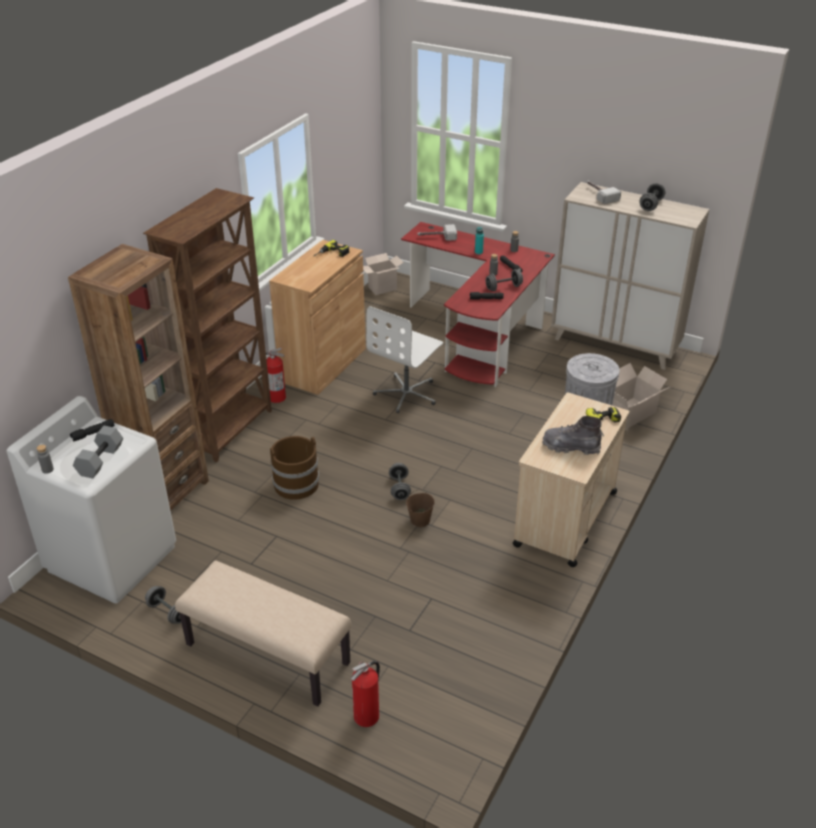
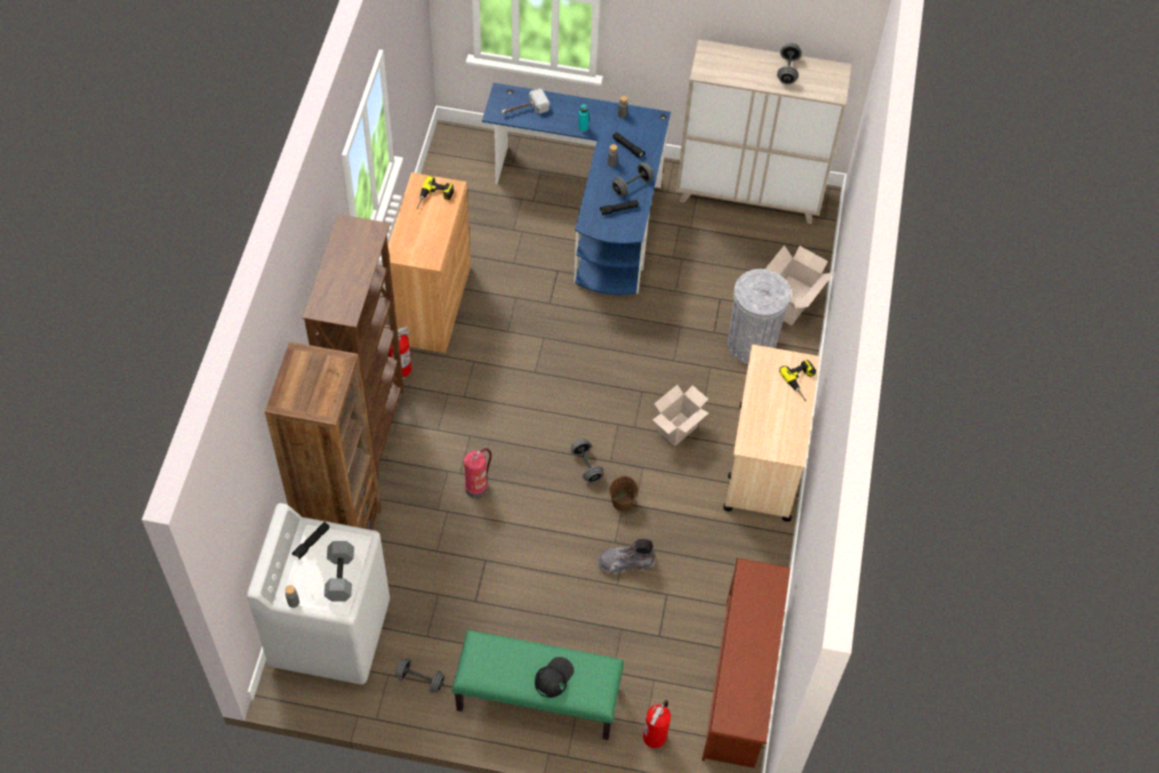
camera: 20 degrees left, 20 degrees up
(266, 654) = (537, 699): beige bench -> green bench
(272, 613) = (554, 677): none -> black cap
(296, 484) = (477, 487): brown bucket -> fire extinguisher
(382, 289) = (450, 158): cardboard box -> cardboard box (677, 430)
(407, 394) = (544, 328): white office chair -> none
(476, 690) = (741, 683): none -> brown shoe rack
(480, 333) = (592, 210): red desk -> blue desk
(570, 447) = (777, 421): grey boot -> grey boot (625, 563)
(599, 194) = (726, 61): hammer -> none

